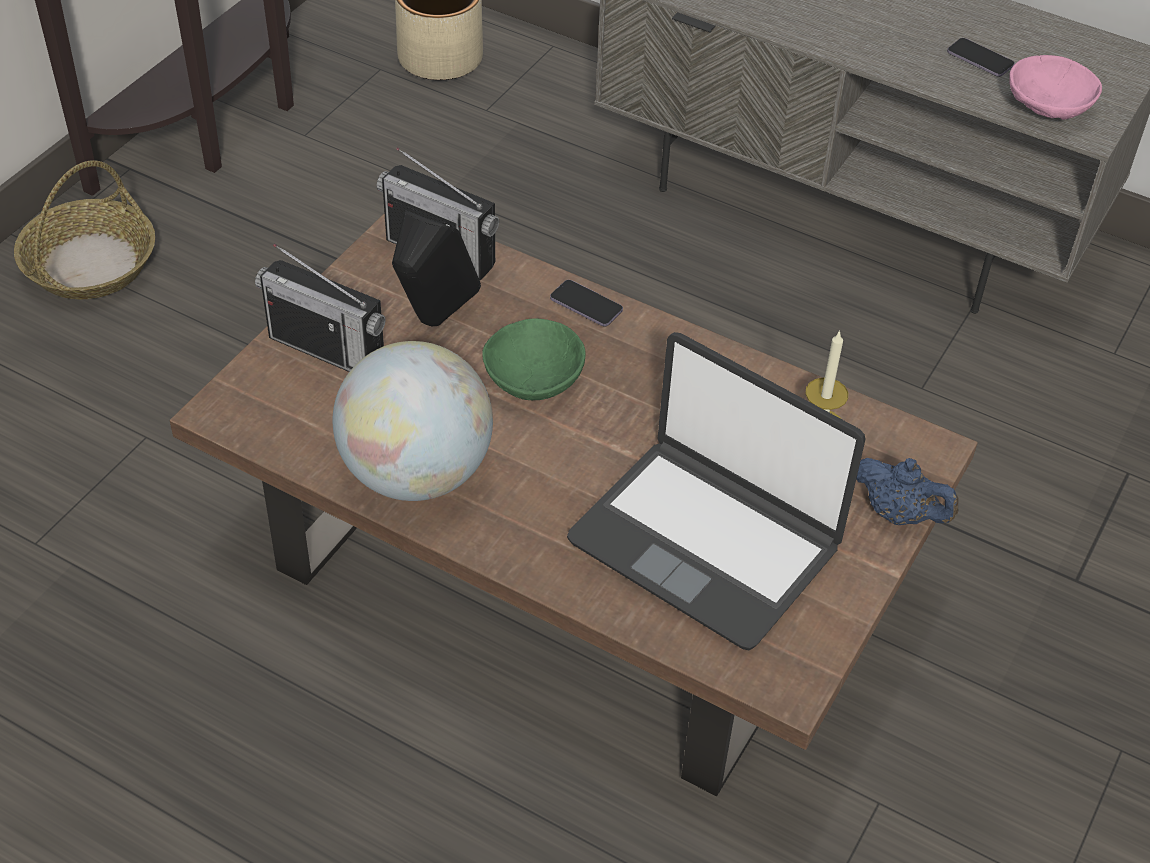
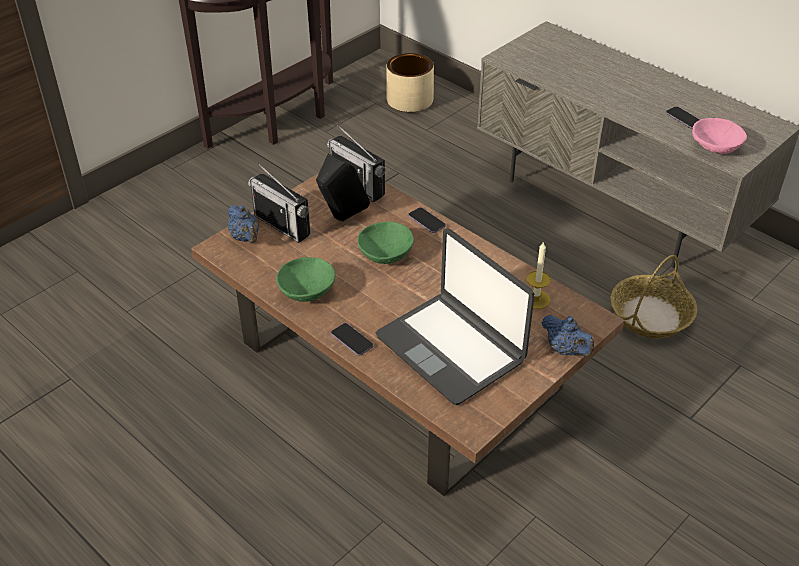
camera: 15 degrees right, 5 degrees down
(90, 264) = (196, 181): basket -> basket (650, 315)
(267, 385) = (245, 238): none -> blue teapot
(416, 473) = (307, 291): globe -> green bowl
(527, 557) = (352, 340): none -> phone

